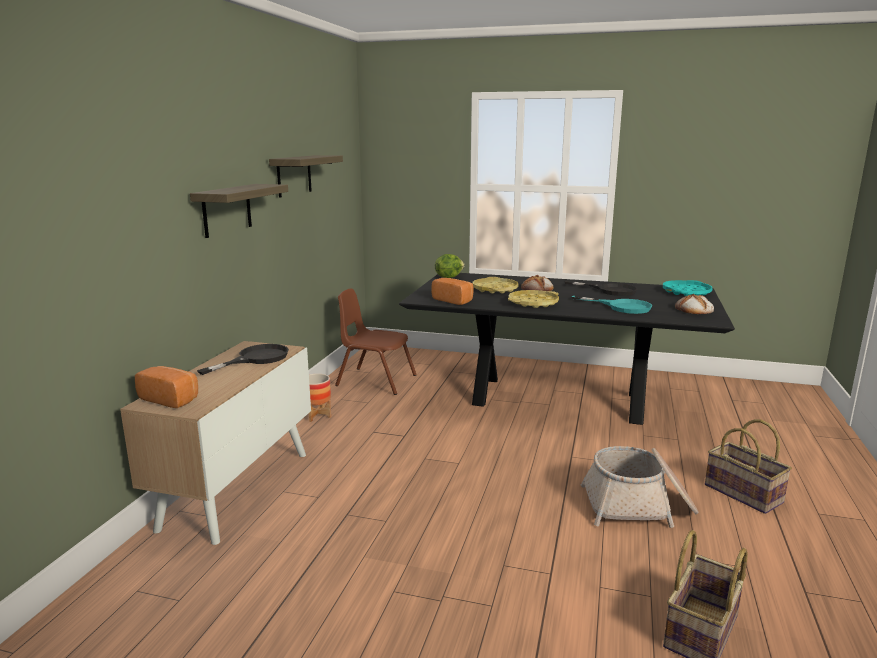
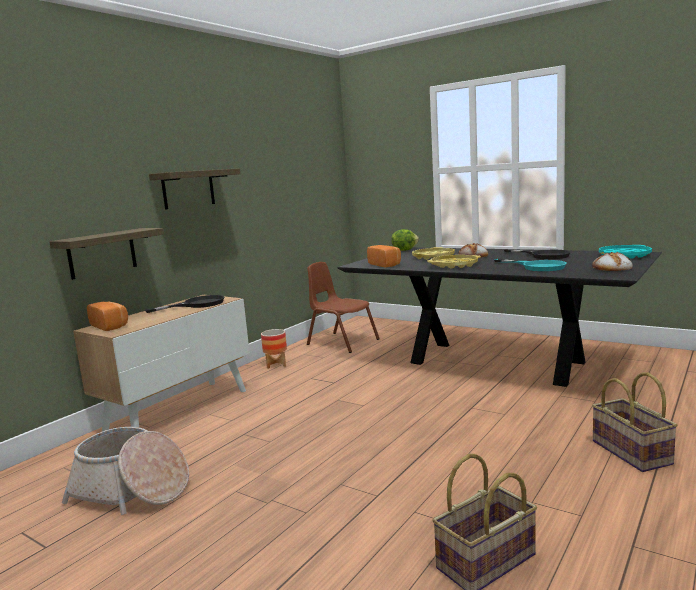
camera: 20 degrees right, 5 degrees down
(294, 175) = (264, 165): shelf -> shelf (102, 253)
(638, 506) = (506, 452): basket -> basket (132, 491)

